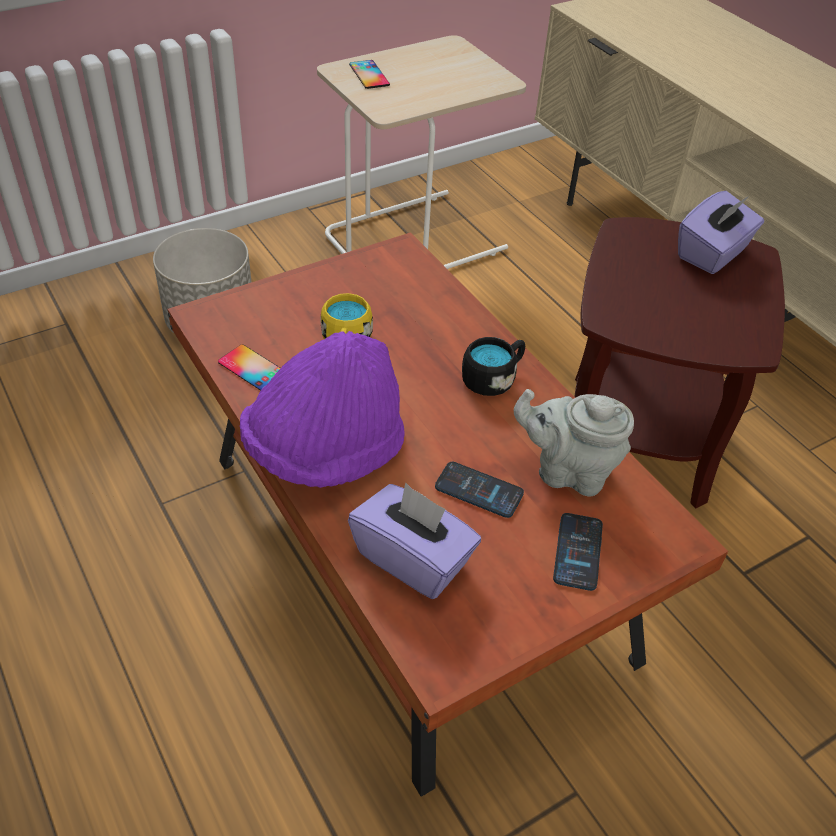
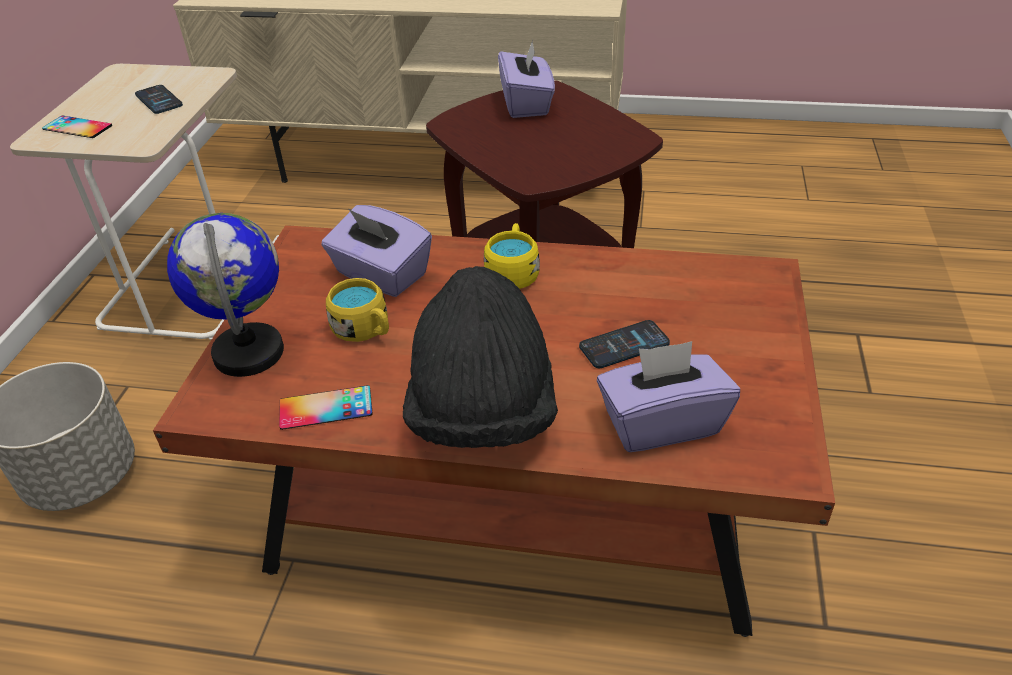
camera: 45 degrees left, 5 degrees down
(270, 302) = (249, 352): none -> globe
(325, 451) = (482, 413): purple hat -> black hat
(411, 312) = (381, 275): none -> purple tissue box
(493, 378) = (513, 272): black mug -> yellow mug
(568, 471) = (652, 289): grey teapot -> none
(578, 552) = (736, 328): phone -> phone (159, 100)

